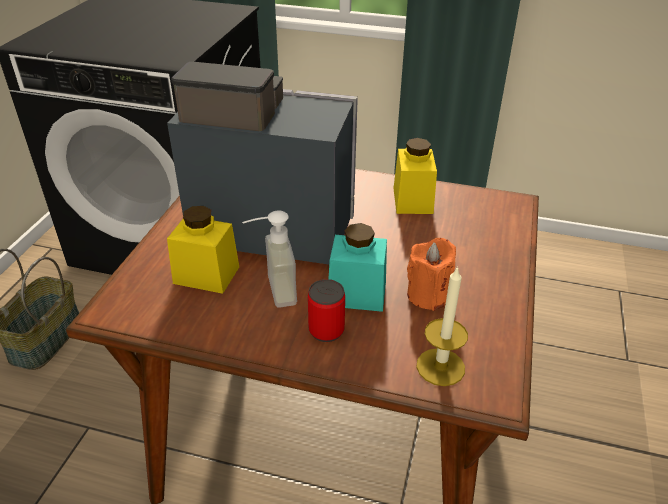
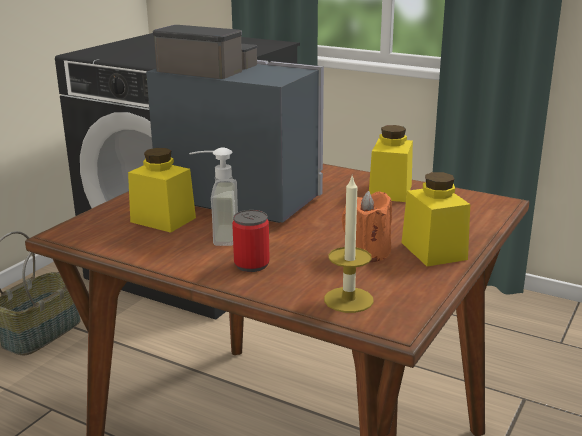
camera: 15 degrees right, 15 degrees down
(357, 294) = (295, 245): turquoise jar -> none
(487, 281) = (433, 251): none -> yellow jar

